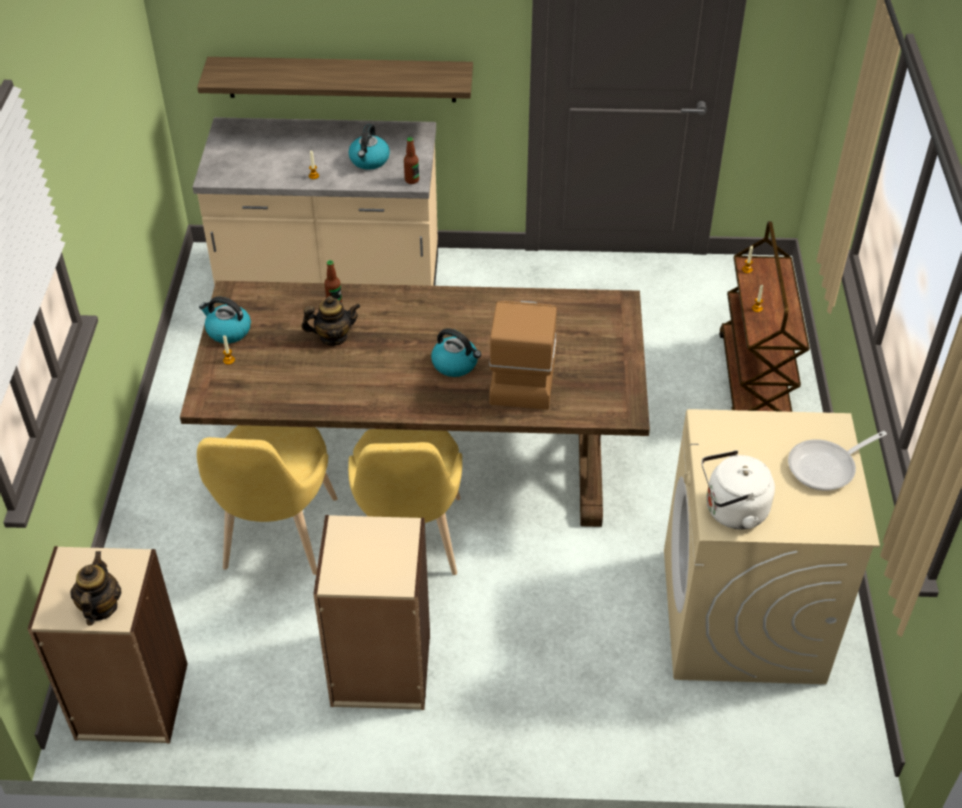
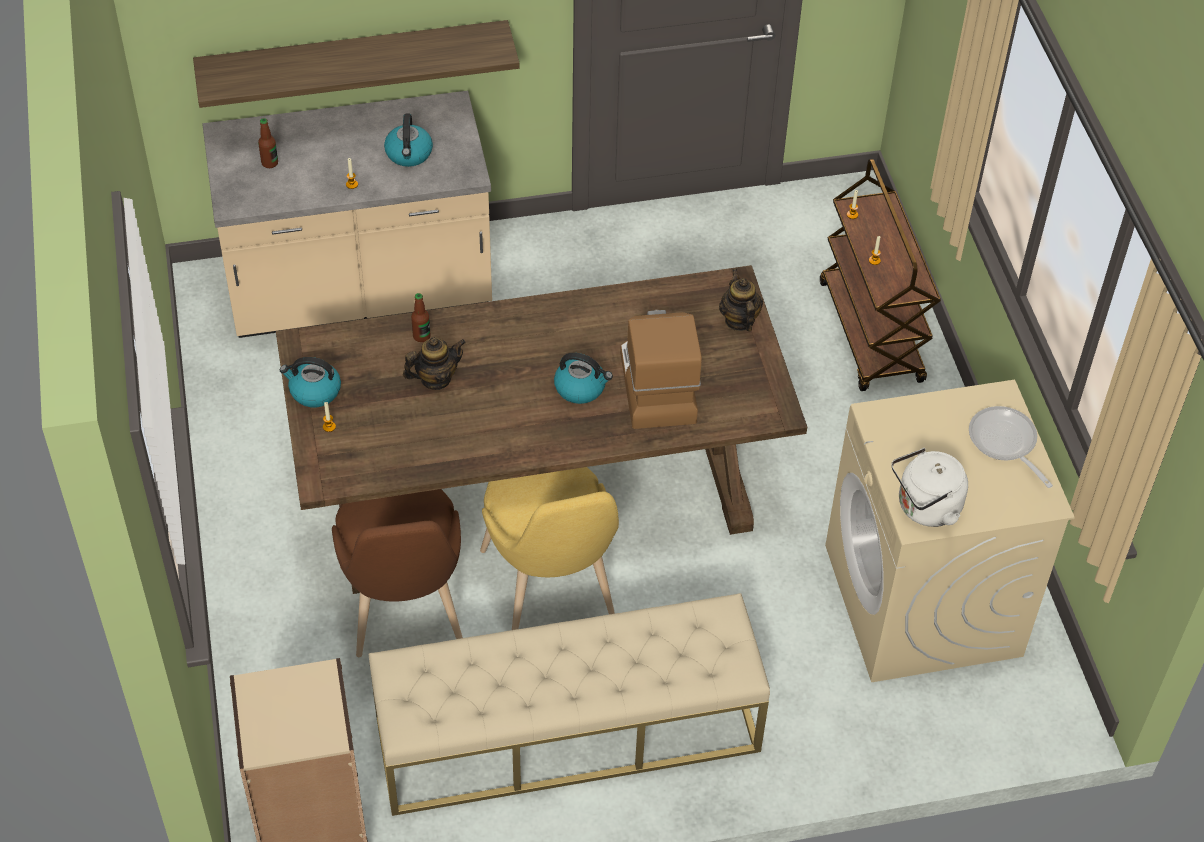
camera: 15 degrees left, 5 degrees up
(100, 608) = (308, 731): teapot -> teapot (739, 320)
(276, 540) = (405, 613): yellow chair -> brown chair
(381, 670) = (567, 733): beige bookcase -> beige bench
(412, 180) = (467, 172): bottle -> bottle (269, 163)
(826, 467) = (1005, 443): frying pan -> frying pan turned 105 degrees clockwise

